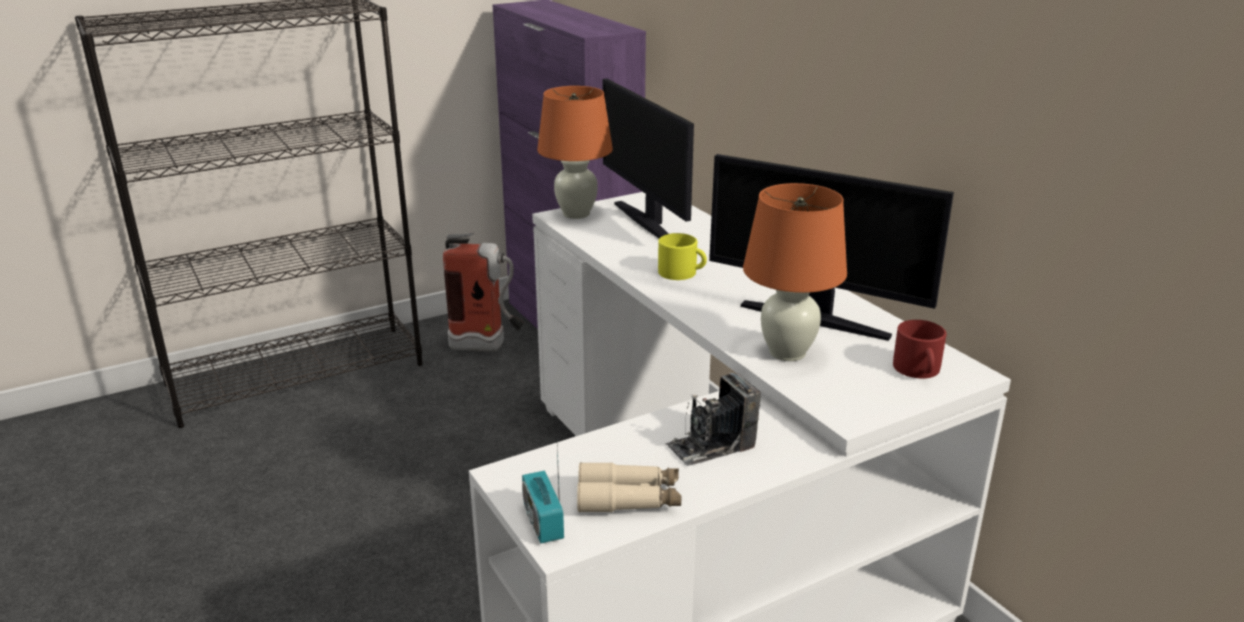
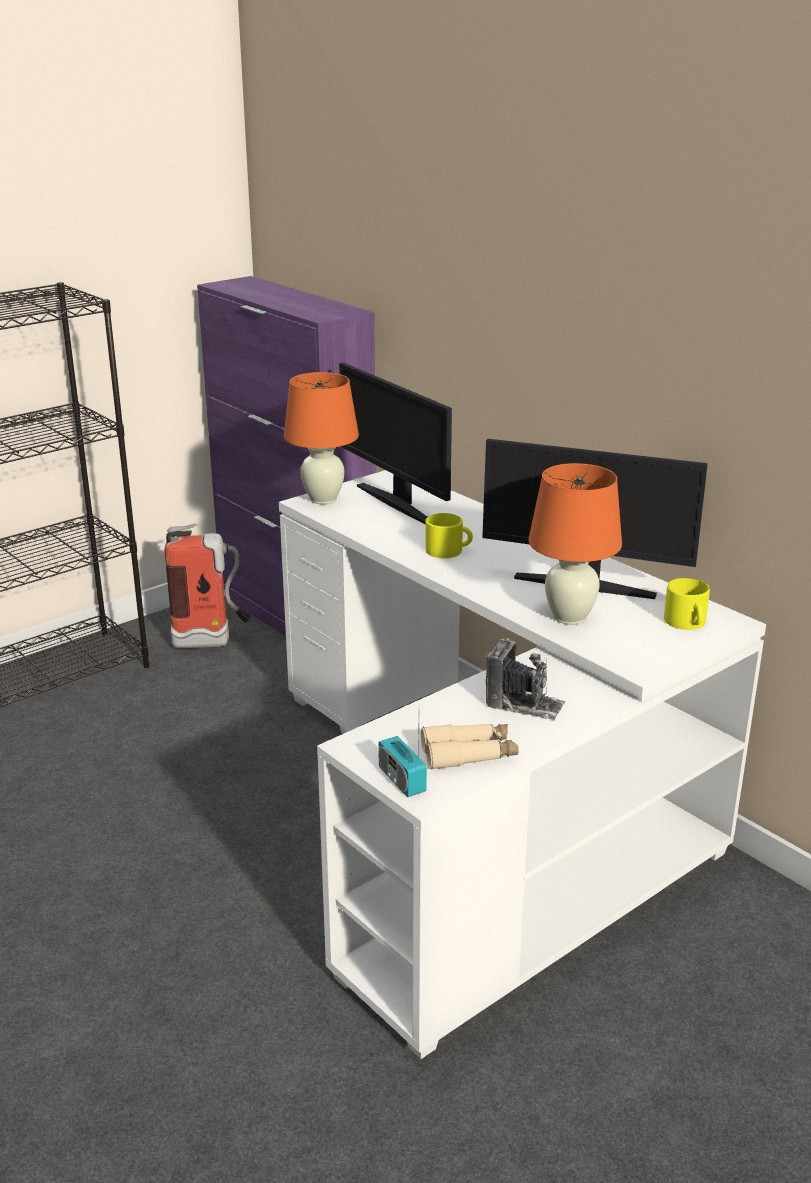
camera: 10 degrees left, 0 degrees up
(711, 445) = (524, 704): camera -> camera turned 120 degrees counterclockwise
(918, 370) = (687, 622): red mug -> yellow mug

